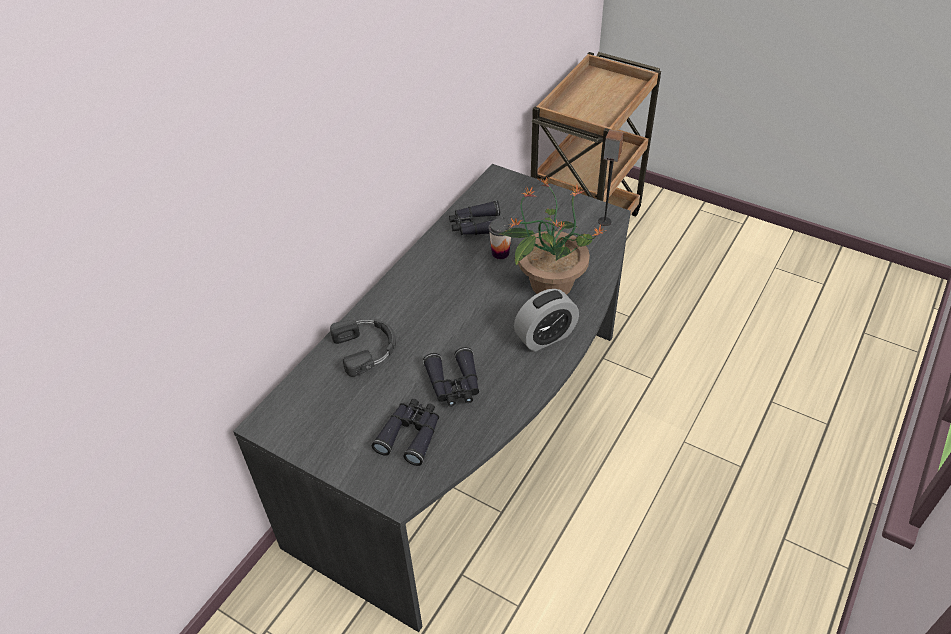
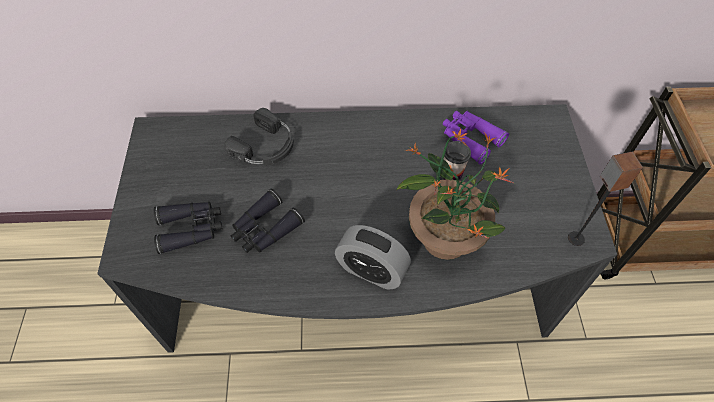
camera: 55 degrees right, 10 degrees up
(476, 226) = (470, 139): black binoculars -> purple binoculars

